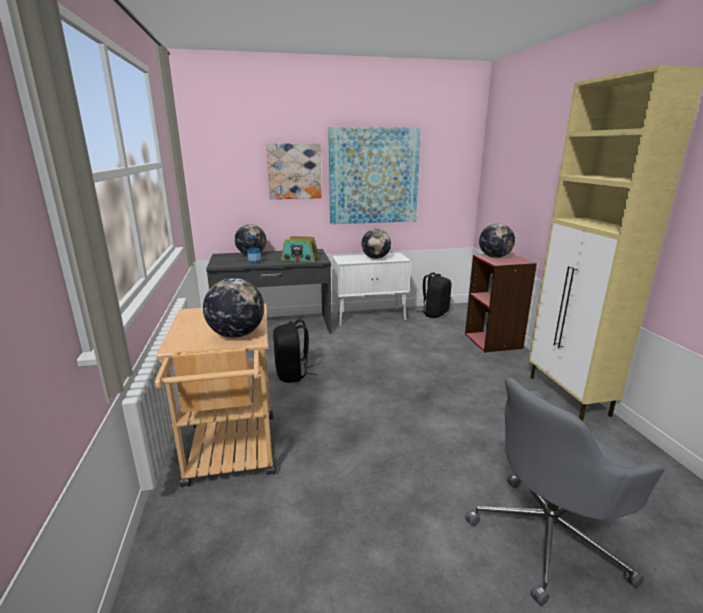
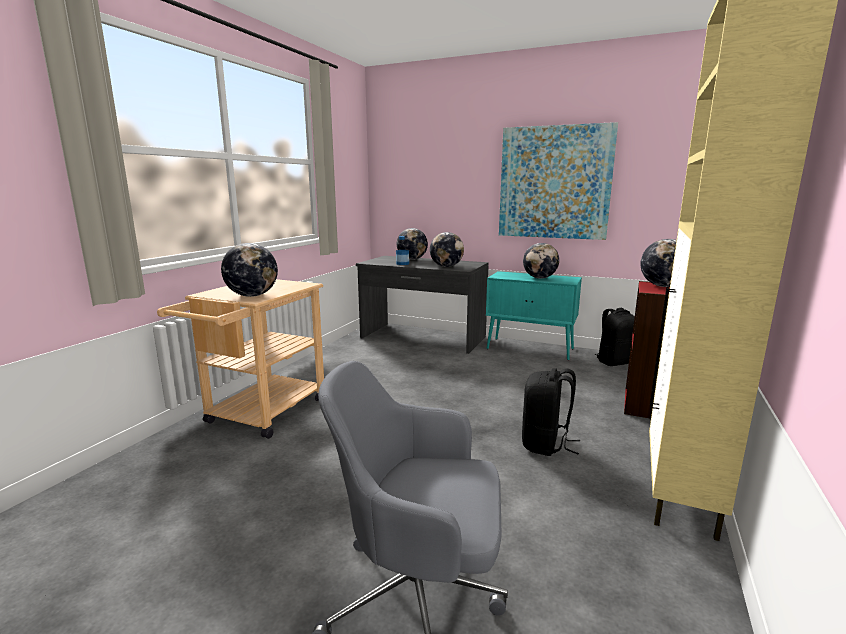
camera: 35 degrees right, 5 degrees down
(293, 374) = (385, 376): black backpack -> black backpack (546, 444)
(294, 171) = (465, 176): picture -> none
(300, 259) = (446, 266): radio -> globe
(370, 317) = (530, 349): white cabinet -> turquoise cabinet

